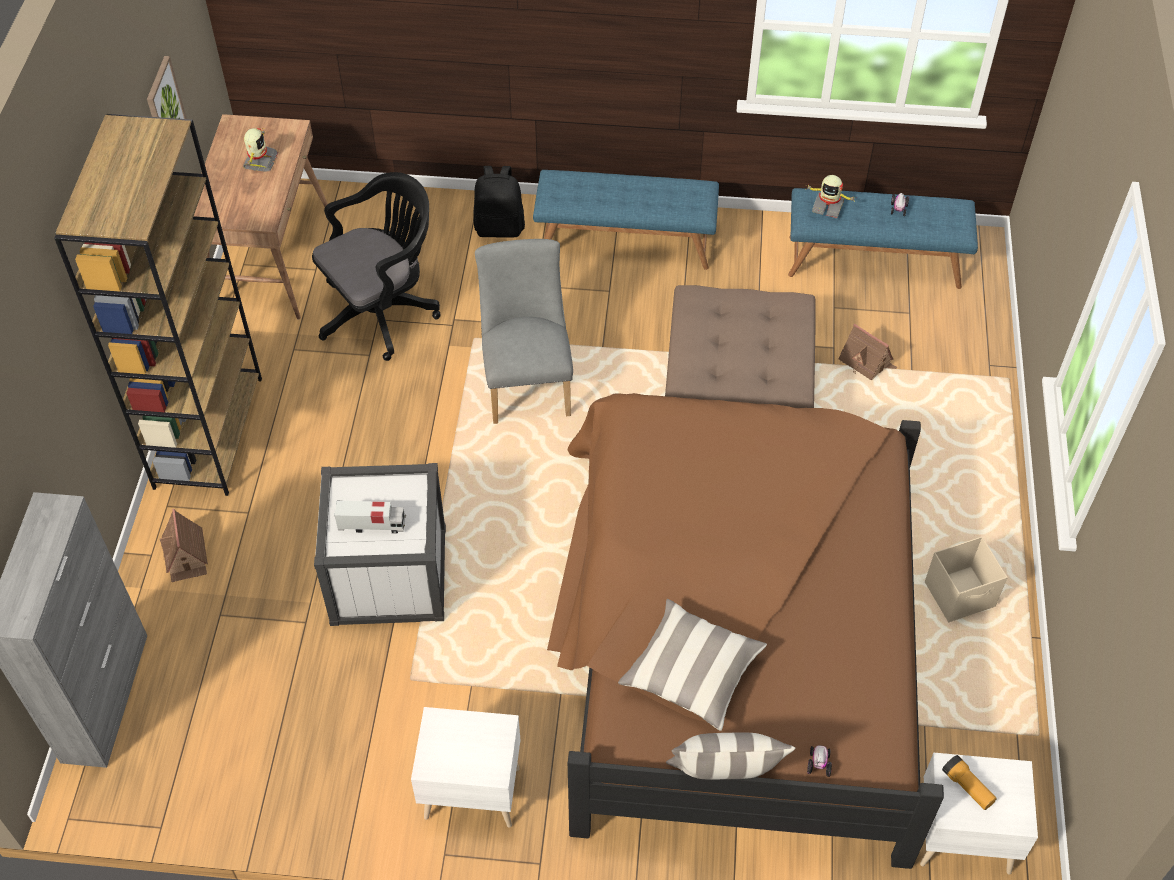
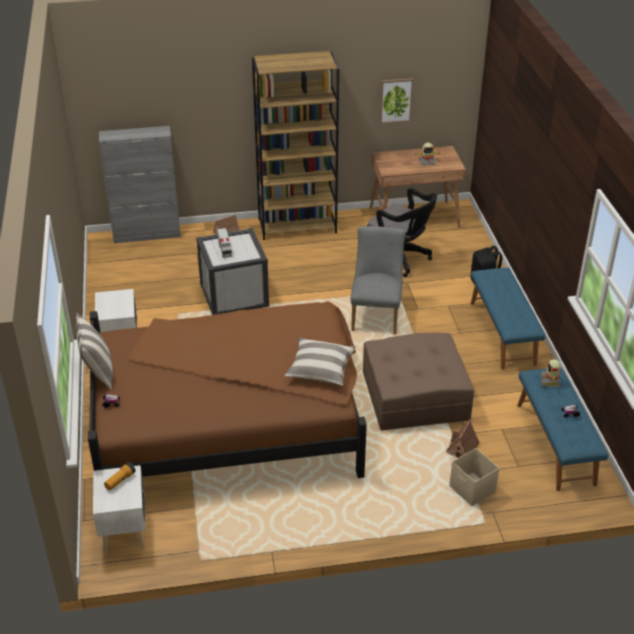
camera: 75 degrees right, 15 degrees down
(527, 382) = (376, 315): grey chair -> grey chair turned 60 degrees counterclockwise
(692, 673) = (155, 350): pillow -> pillow (320, 369)
(960, 594) = (293, 514): beige storage box -> beige storage box (472, 490)

